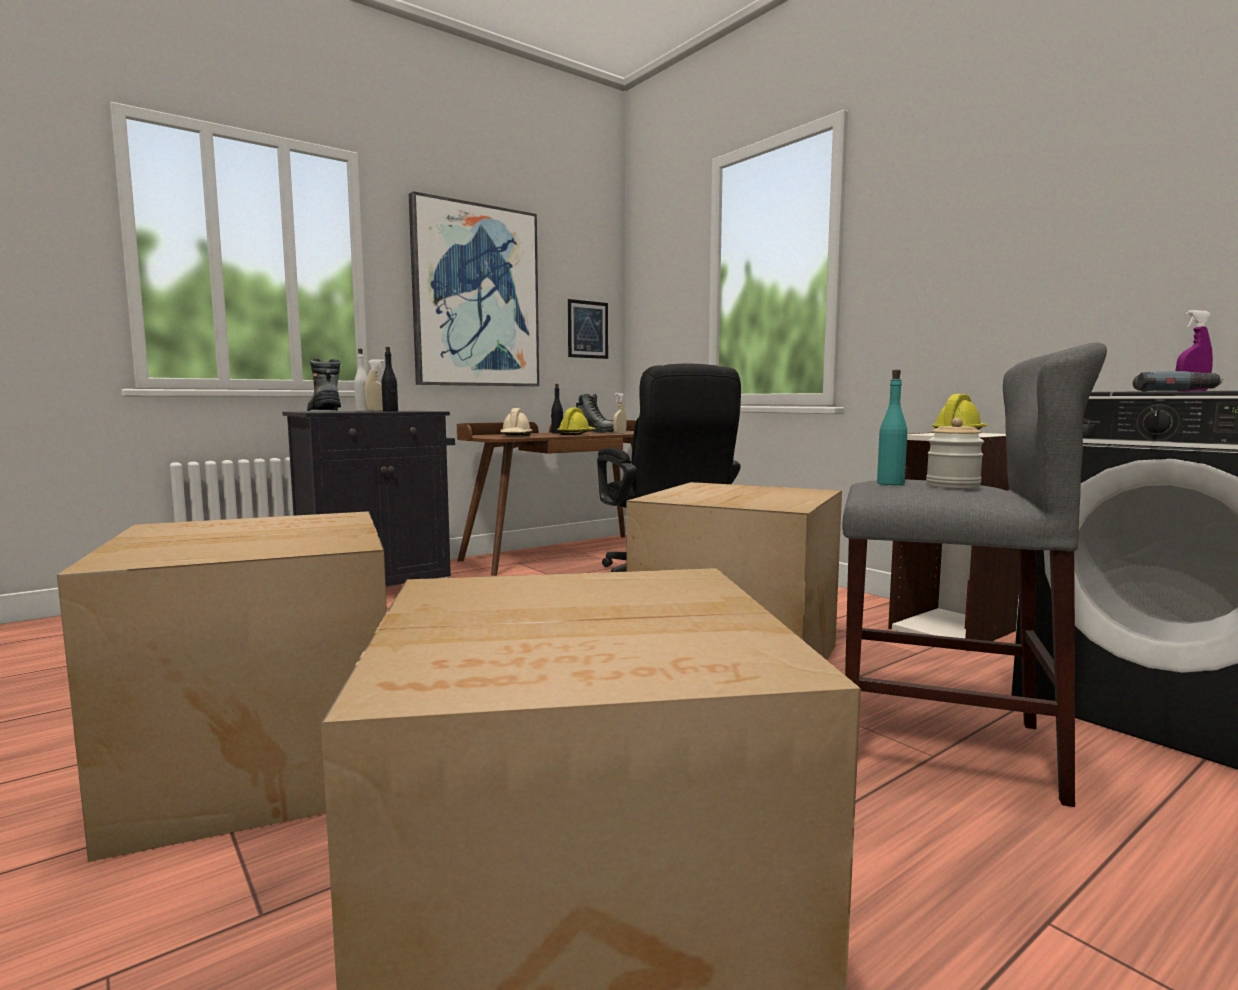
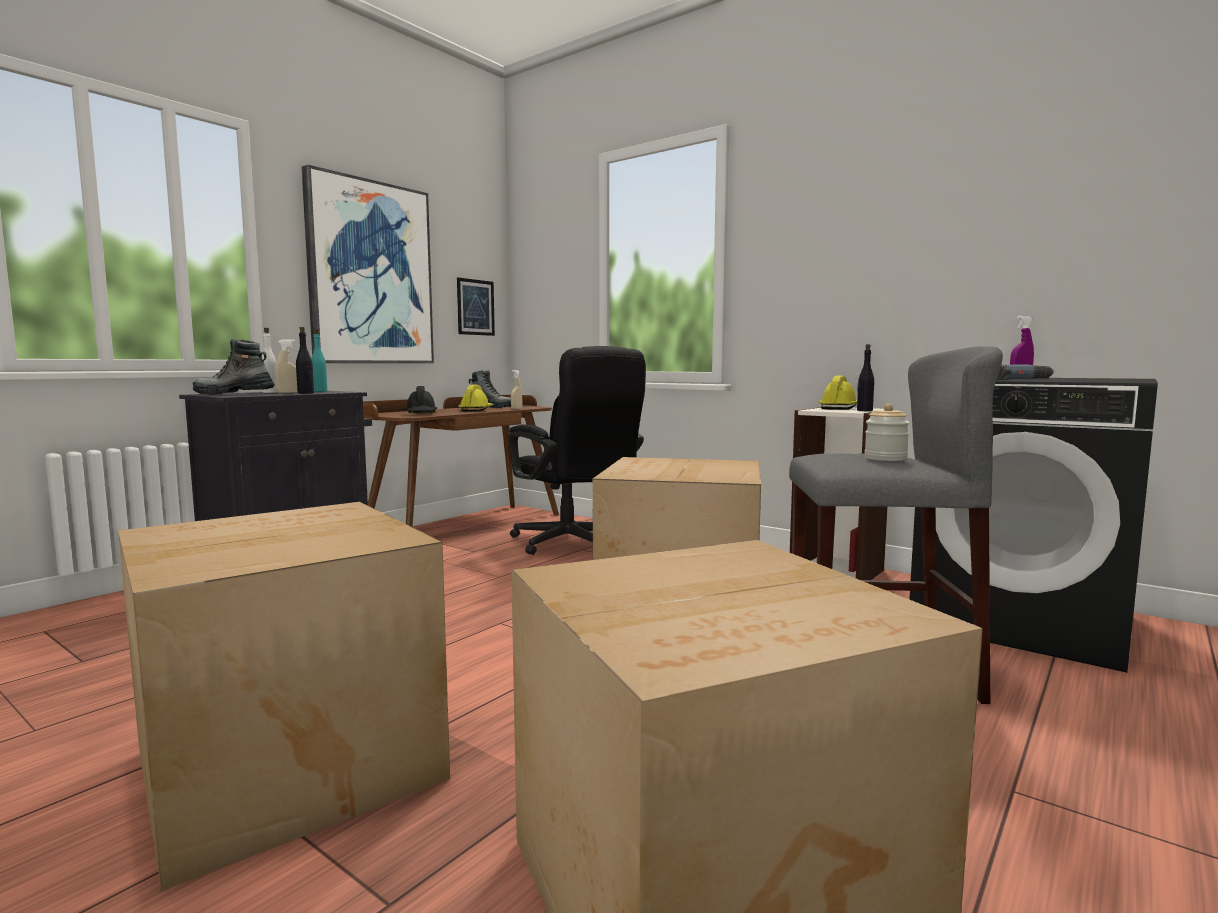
camera: 15 degrees left, 0 degrees up
(325, 411) = (233, 394): boot -> boot turned 45 degrees counterclockwise
(516, 436) = (421, 414): beige hard hat -> black hard hat
(557, 433) = (453, 409): black bottle -> black bottle (864, 410)
(890, 483) = (837, 458): turquoise bottle -> turquoise bottle (320, 391)

